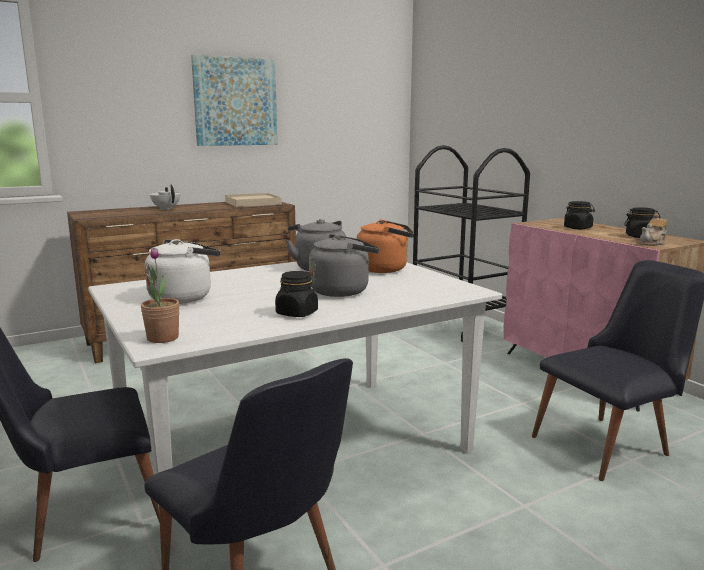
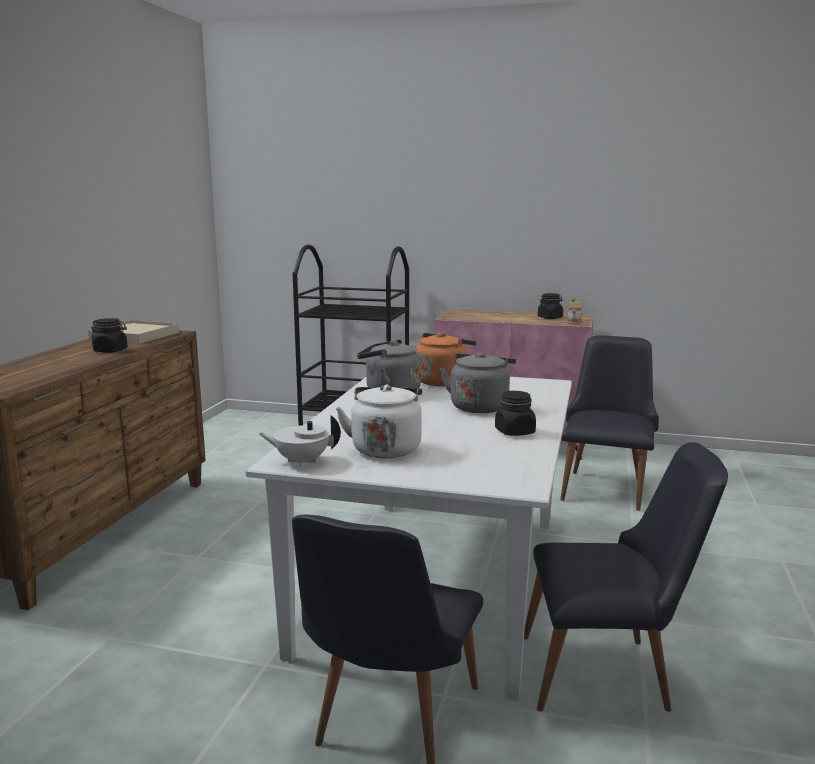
camera: 45 degrees left, 0 degrees up
(163, 338) = (503, 480): potted plant -> none
(166, 209) = (55, 361): white teapot -> white teapot (301, 461)
(235, 102) = (64, 199): picture -> none
(578, 228) = (493, 317): black jar -> black jar (111, 350)

